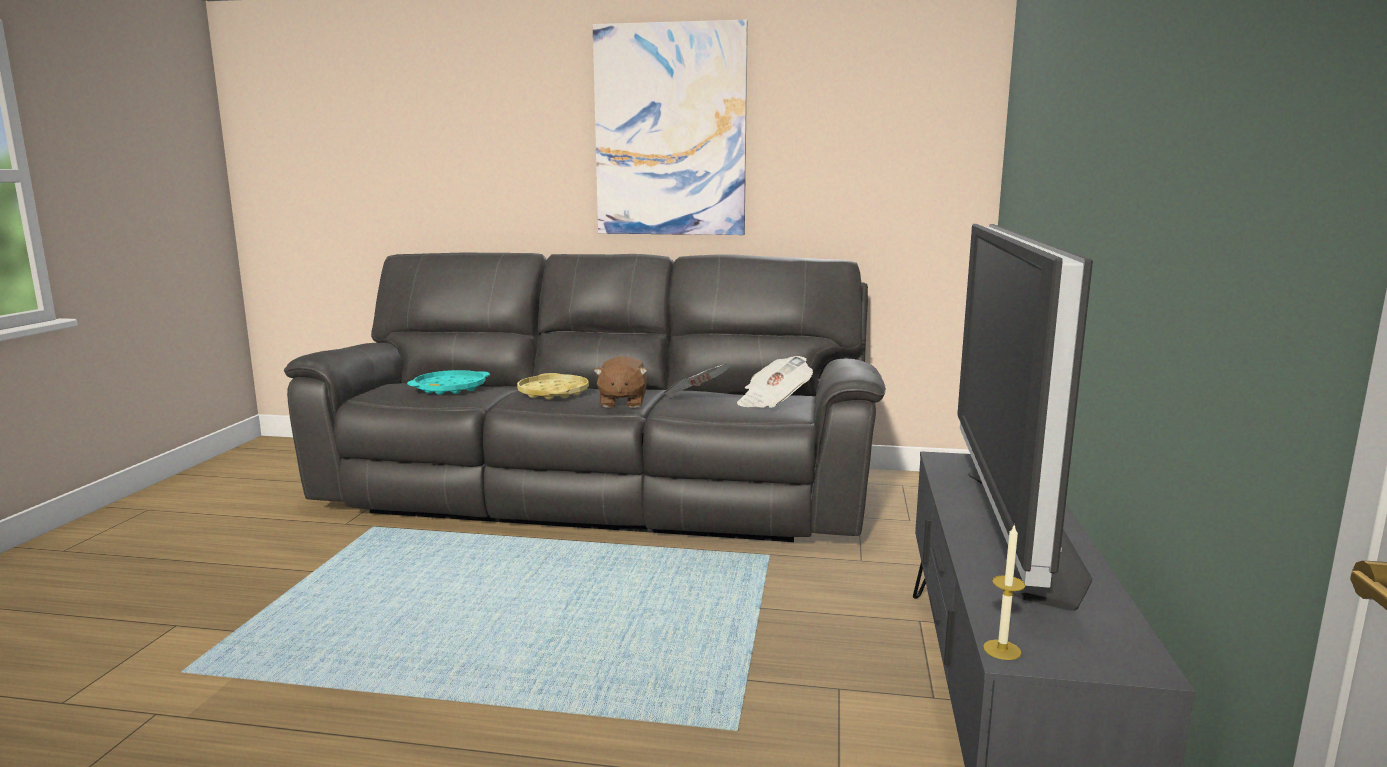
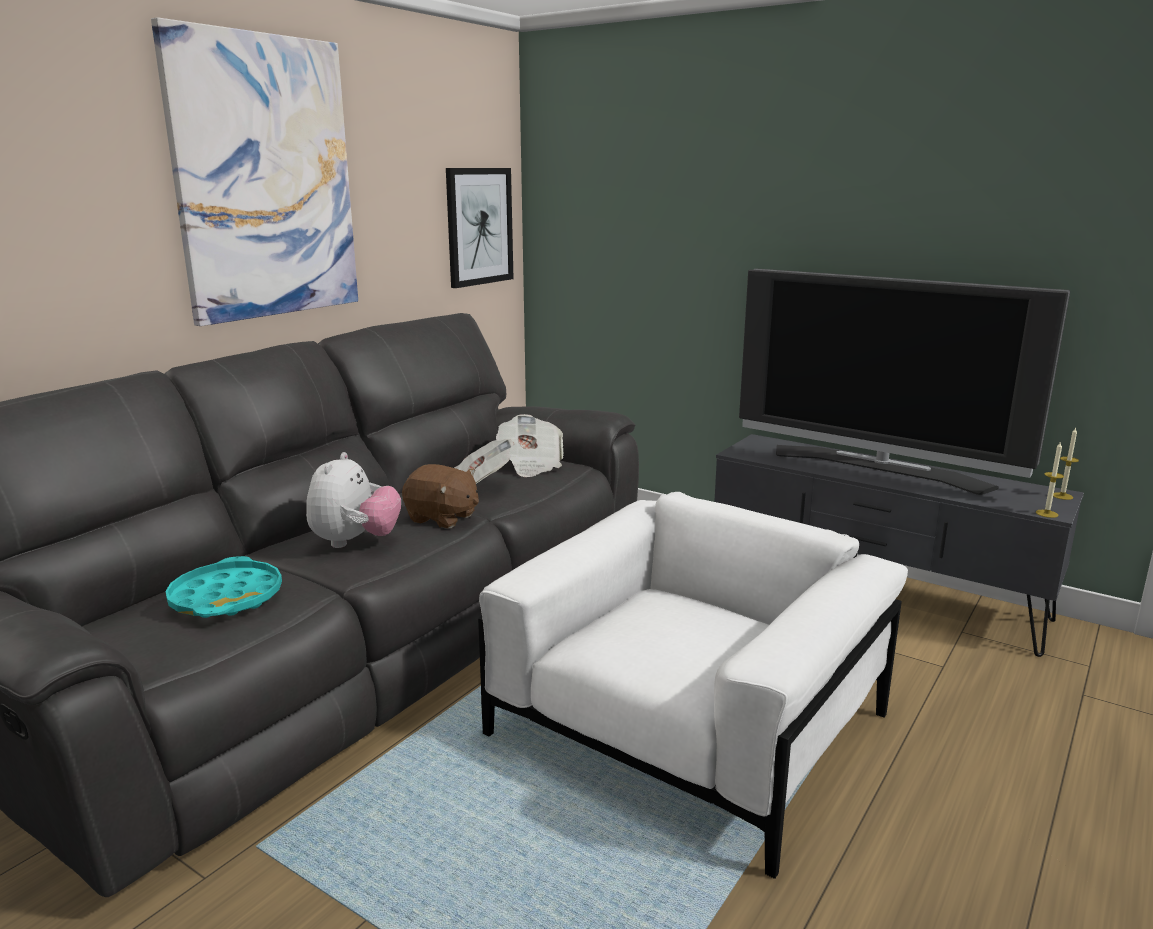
camera: 65 degrees left, 5 degrees up
(553, 392) = (355, 542): yellow tray -> plush toy
(582, 635) = (689, 724): none -> white armchair
(921, 180) = (479, 226): none -> picture
(1127, 666) = (1062, 496): none -> candle

